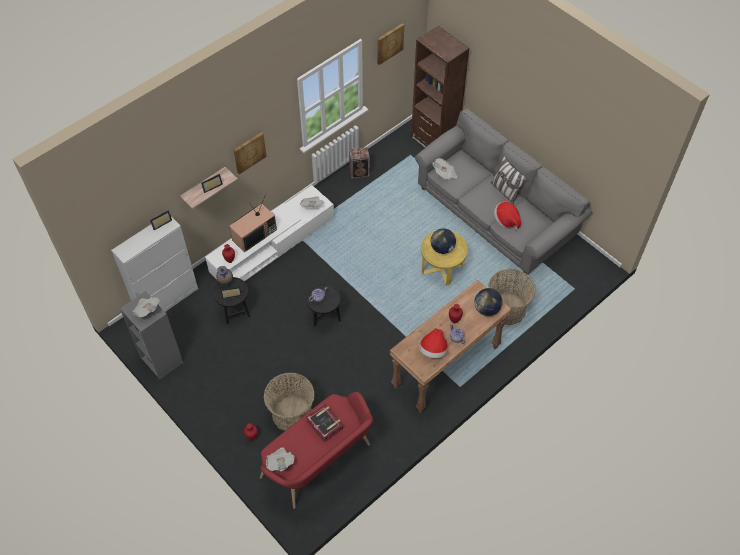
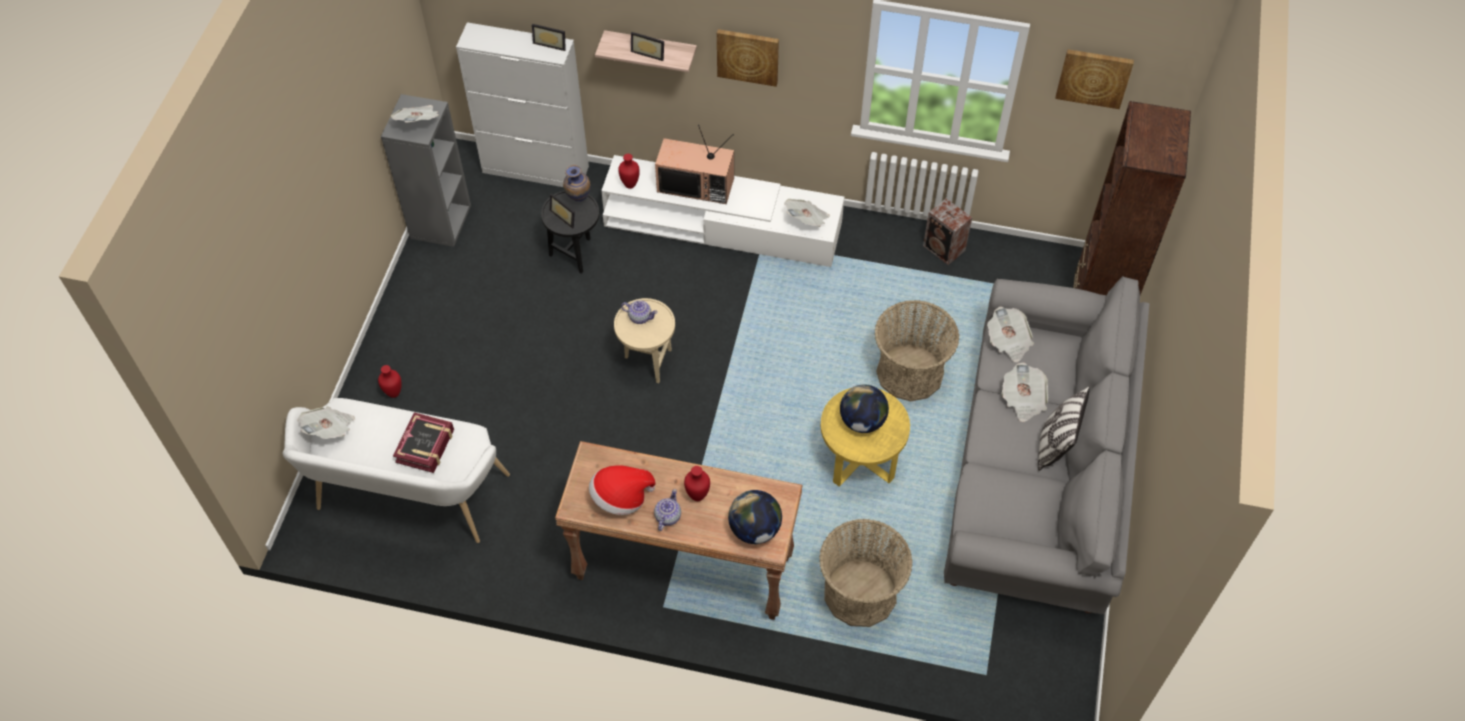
camera: 55 degrees right, 0 degrees up
(292, 413) = (463, 417): basket -> basket (910, 373)
(320, 463) = (407, 498): red bench -> white bench
(324, 318) = (647, 362): black side table -> beige side table
(476, 187) = (1023, 400): none -> newspaper
(506, 220) = (994, 478): hat -> none

